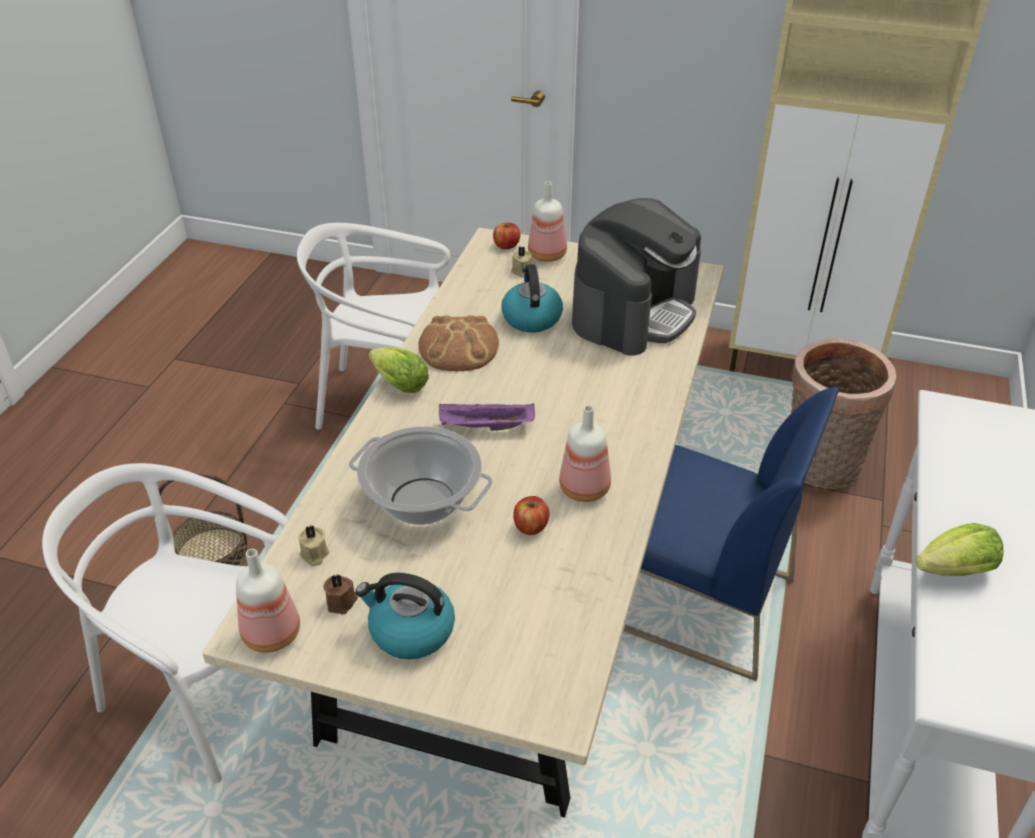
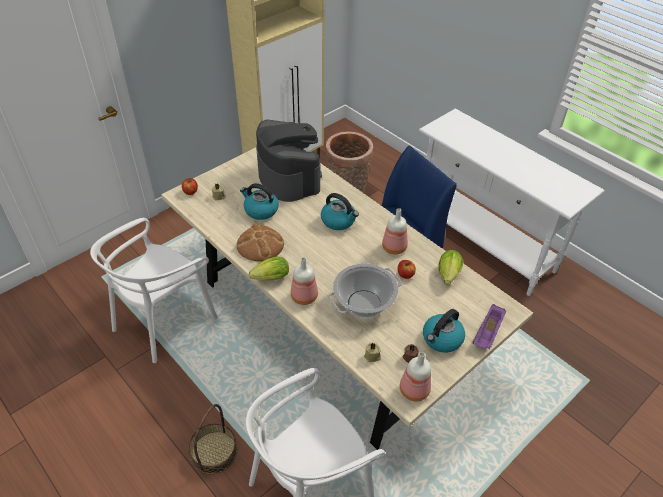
camera: 60 degrees left, 5 degrees up
(485, 427) = (329, 261): purple tray -> purple tray (488, 333)
(547, 254) = (214, 181): bottle -> bottle (304, 296)
(587, 401) = (339, 221): none -> kettle
(950, 572) = (514, 175): lettuce -> lettuce (448, 276)

